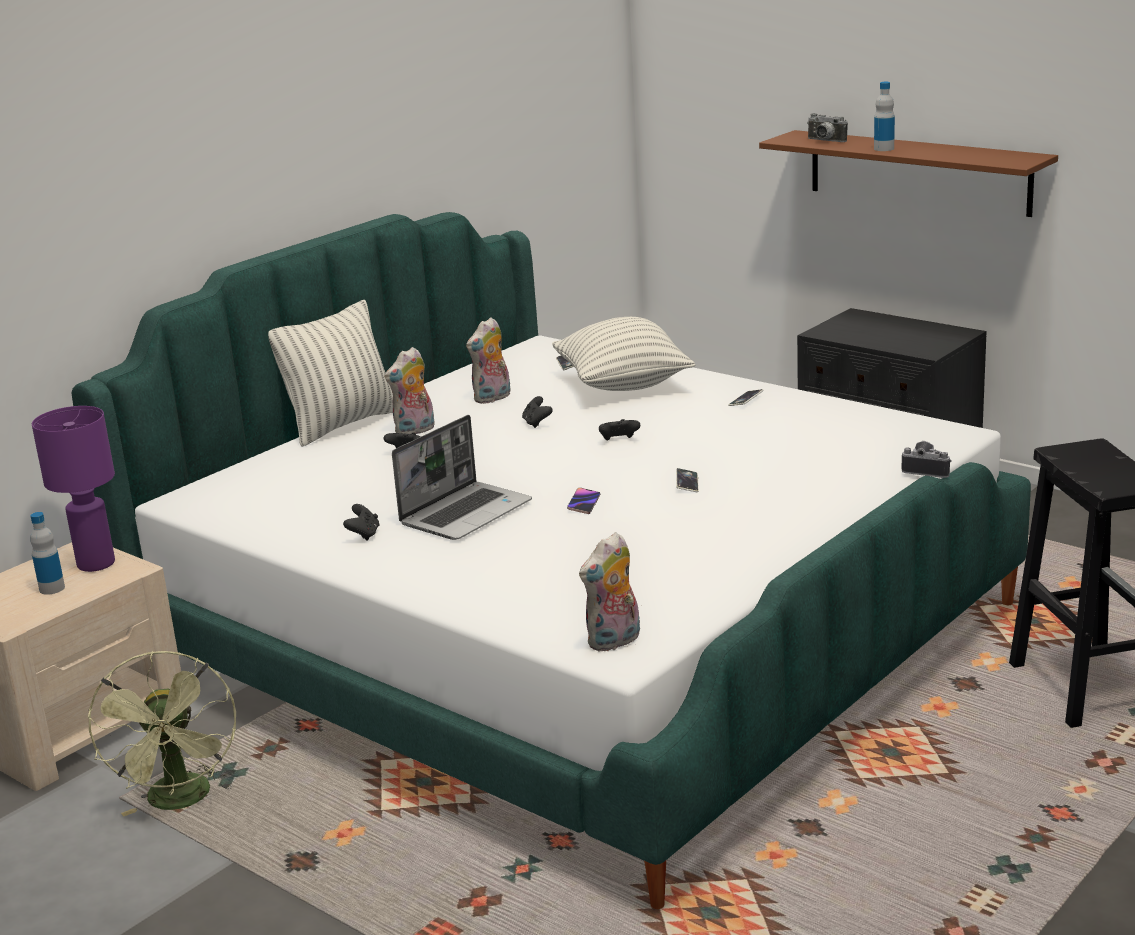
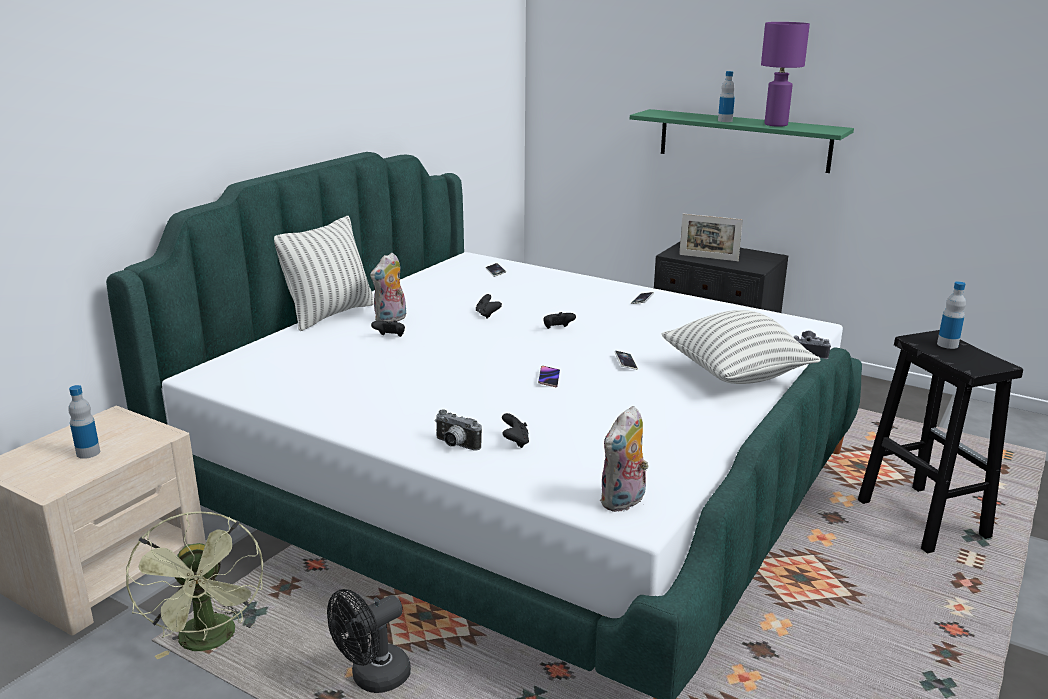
camera: 10 degrees left, 0 degrees up
(95, 564) = (127, 430): purple table lamp -> purple table lamp (775, 125)
(352, 842) = (372, 679): none -> black fan
(364, 535) = (370, 405): black game controller -> black game controller (515, 442)
(466, 513) = (453, 386): laptop -> none
(492, 398) = (446, 296): plush toy -> none
(623, 385) = (544, 288): pillow -> pillow (735, 376)
(824, 141) = (677, 115): camera -> camera (455, 445)
(869, 337) = (708, 258): none -> picture frame
(918, 172) = (743, 140): brown shelf -> green shelf
(1097, 458) = (947, 344): none -> bottle

